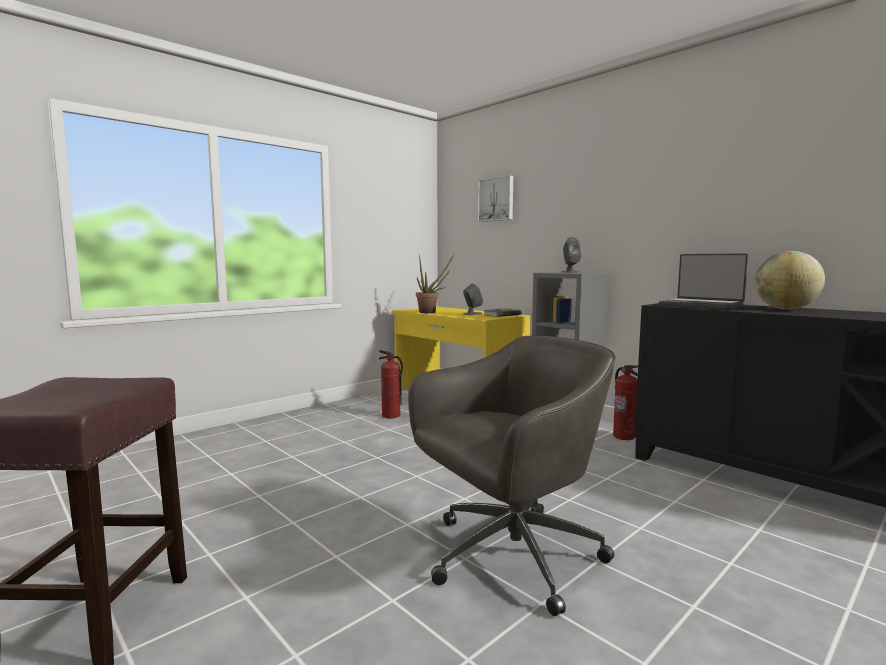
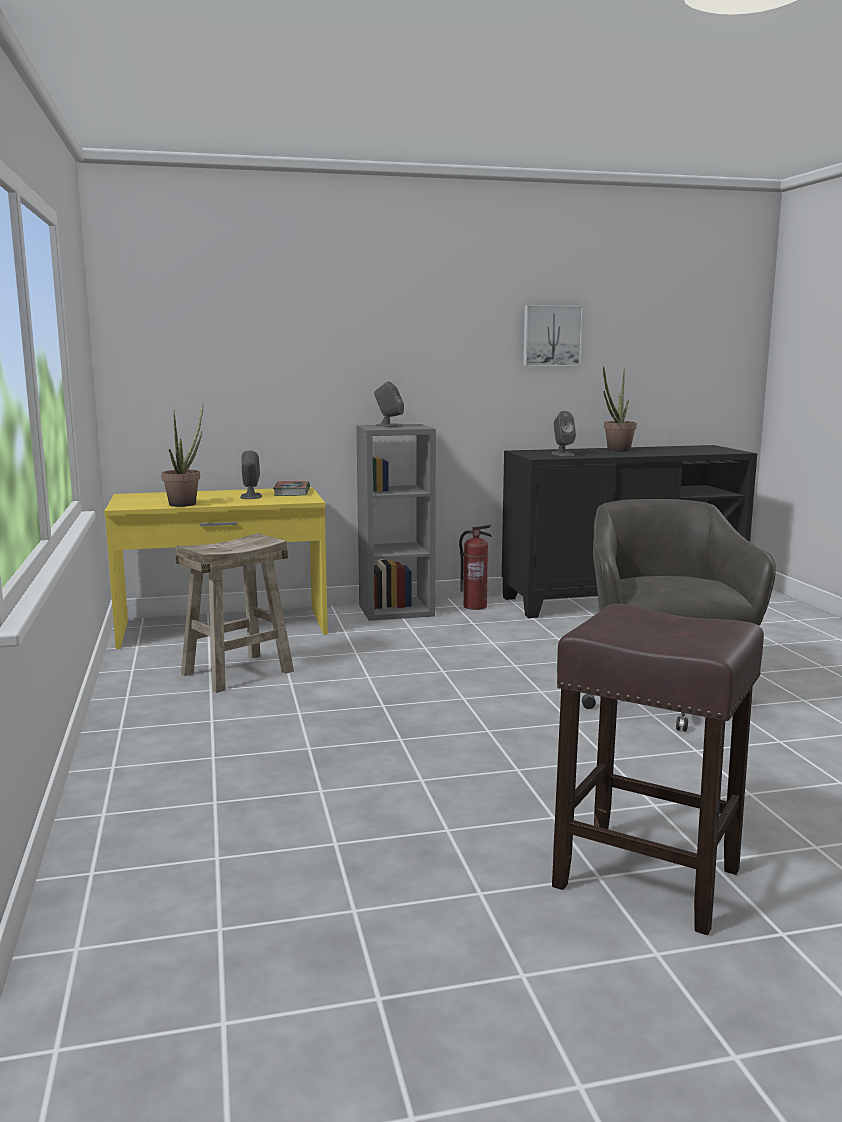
camera: 60 degrees left, 5 degrees up
(390, 416) = (237, 673): fire extinguisher -> beige stool
(496, 199) = (233, 318): picture -> picture (551, 336)
(701, 305) = (562, 454): laptop -> grey speaker
(785, 309) = (616, 451): globe -> potted plant

